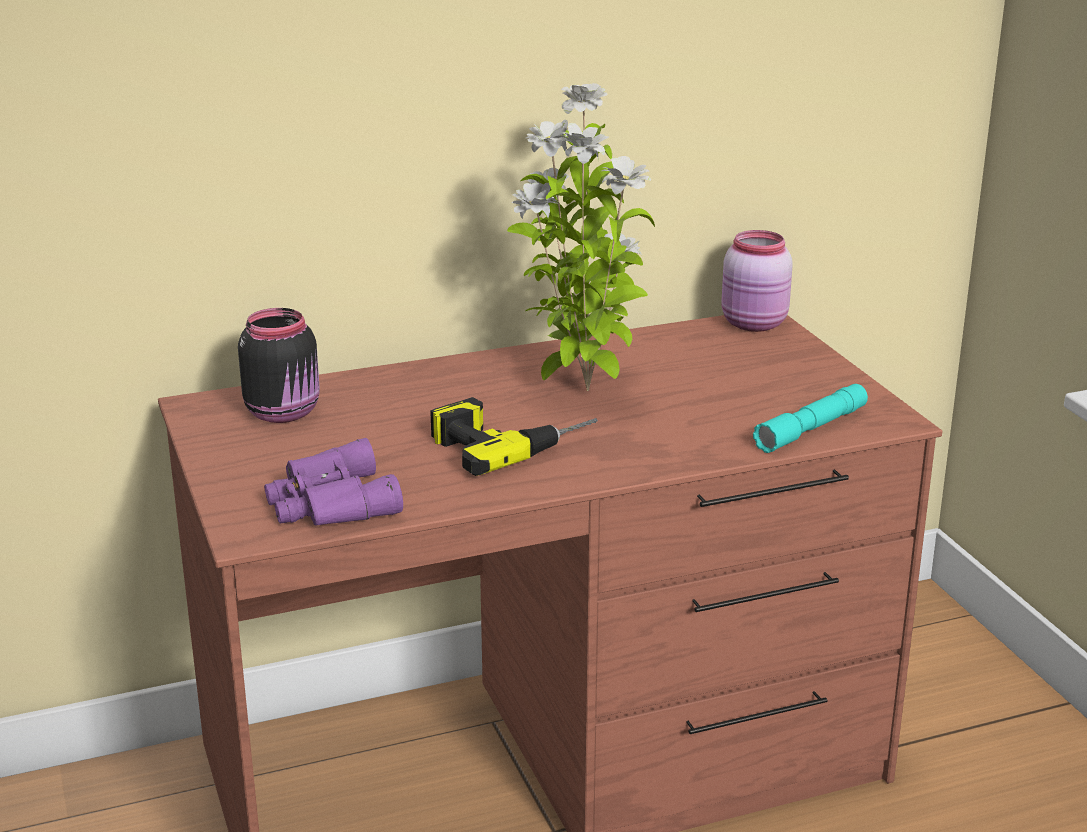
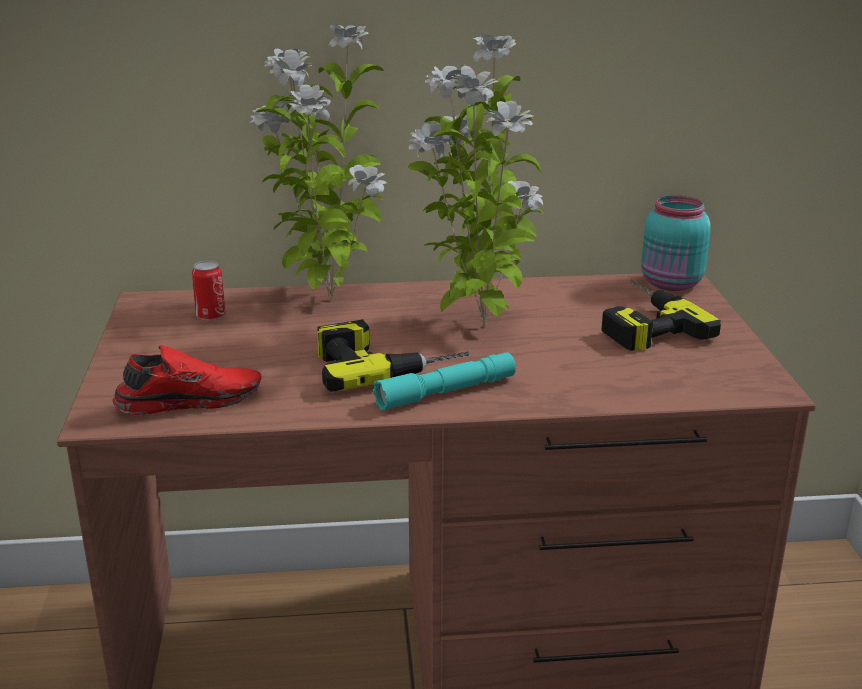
camera: 15 degrees right, 0 degrees up
(285, 412) = (210, 315): black jar -> can
(329, 503) = (189, 400): purple binoculars -> red shoe
(401, 380) = (326, 299): none -> potted plant
(742, 368) = (639, 322): none -> power drill
(755, 324) = (672, 284): pink jar -> turquoise jar
(811, 429) = (679, 387): turquoise flashlight -> turquoise flashlight (446, 392)

